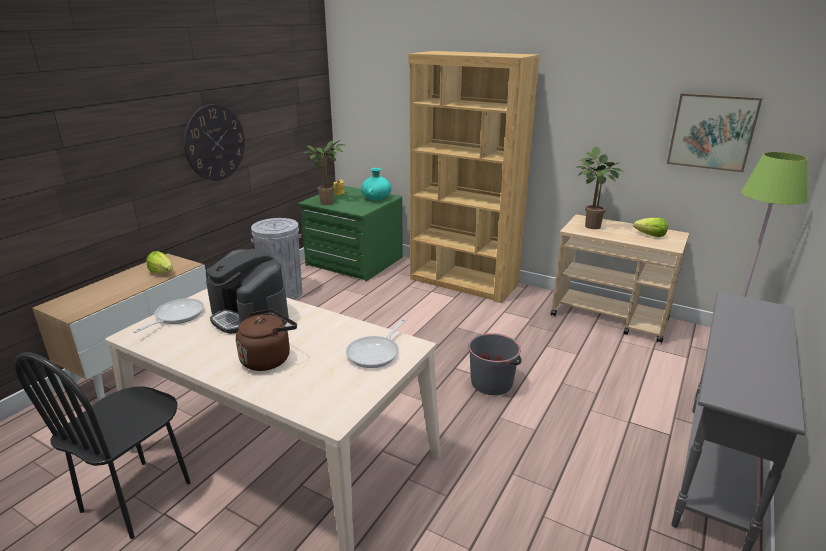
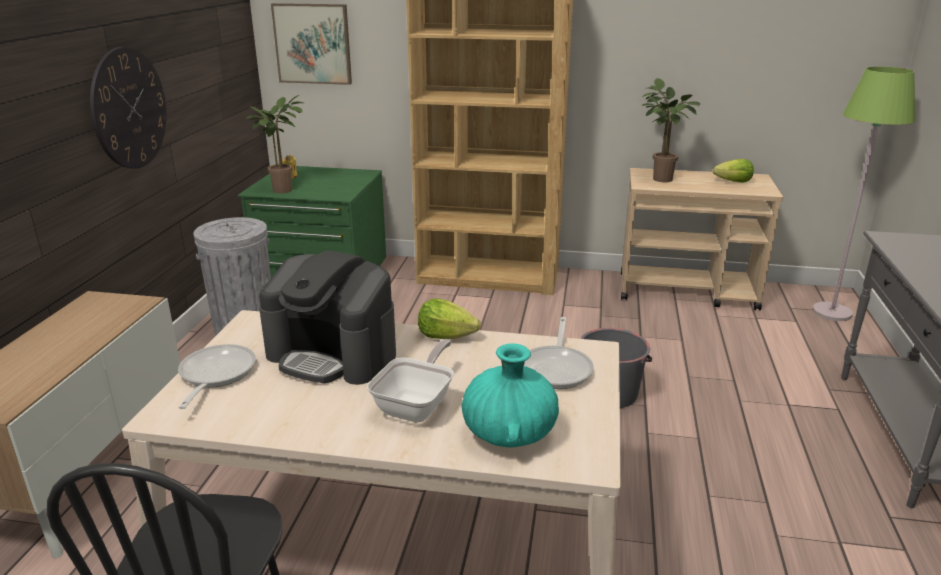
camera: 20 degrees left, 0 degrees up
(162, 272) = (106, 320): lettuce -> lettuce (446, 336)
(268, 358) = (417, 405): brown kettle -> frying pan
(376, 198) = (349, 177): turquoise vase -> turquoise vase (509, 433)
(712, 132) = (789, 50): picture -> picture (313, 44)

